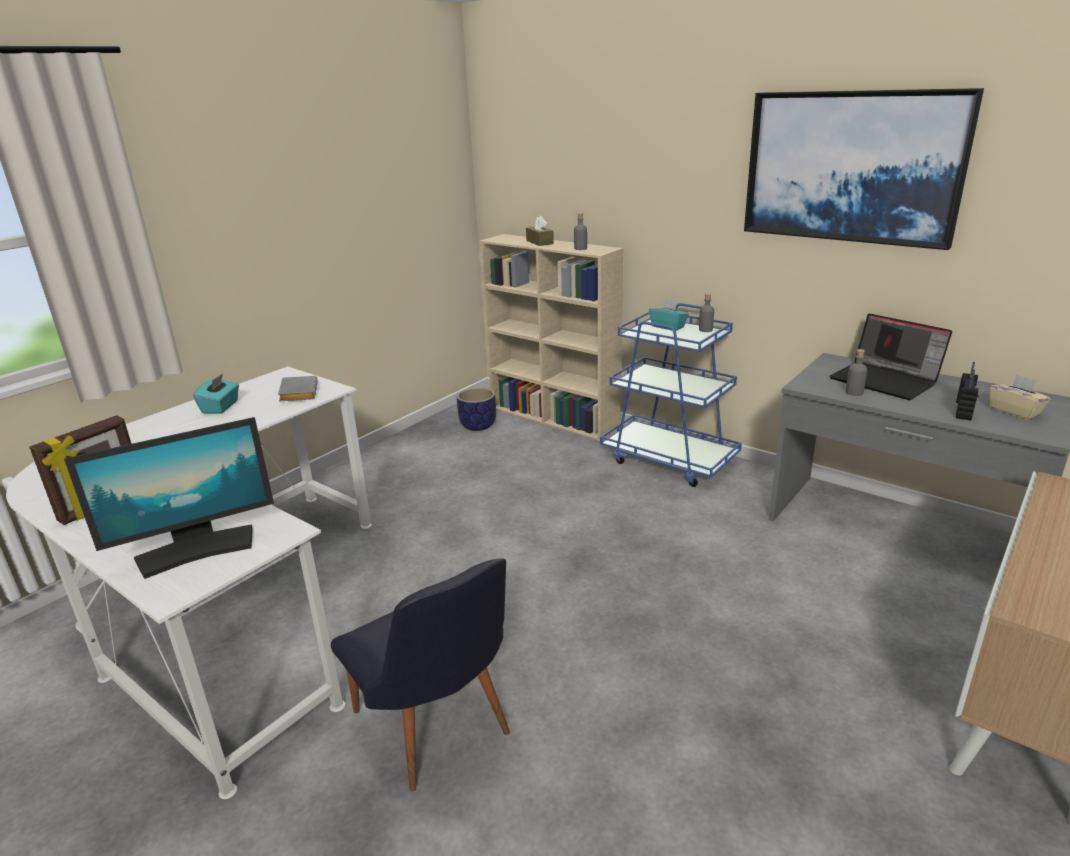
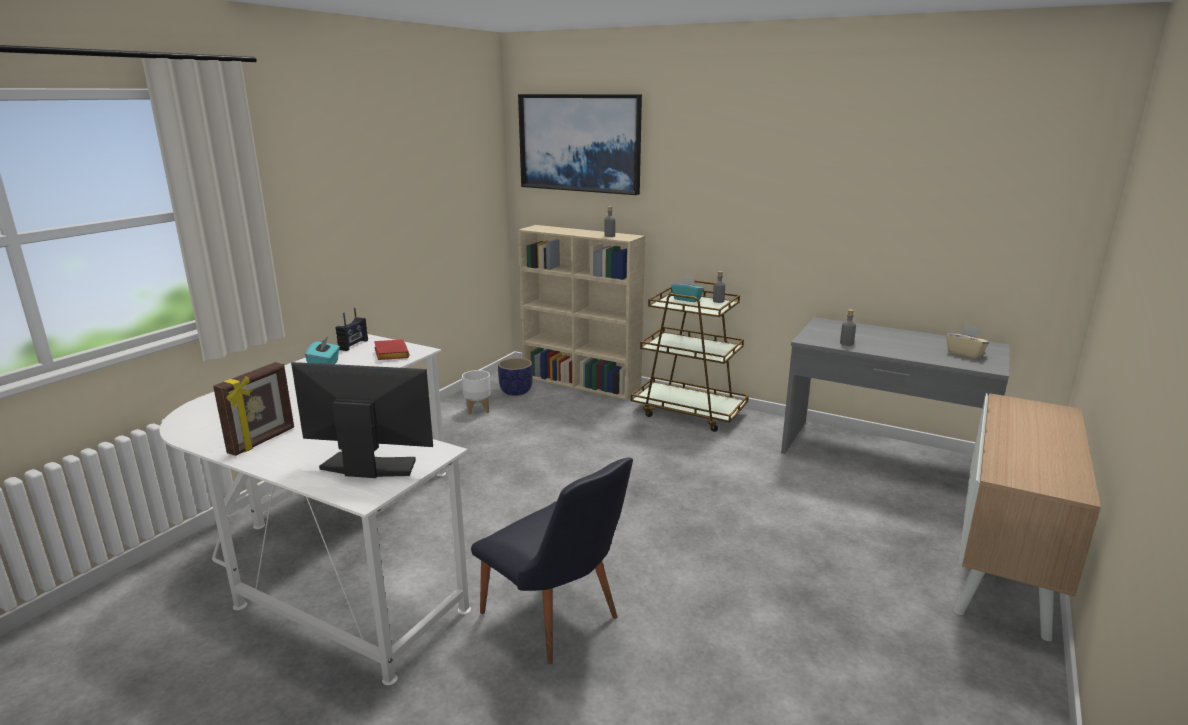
camera: 10 degrees left, 5 degrees down
(196, 550) = (368, 467): monitor -> monitor turned 135 degrees counterclockwise
(297, 393) = (390, 353): grey book -> red book
(430, 446) = (477, 409): none -> white planter
(539, 242) = (571, 231): brown tissue box -> none
(669, 460) = (689, 412): blue cart -> brown cart
(852, 167) = (832, 172): picture -> picture (580, 143)
(886, 380) = (867, 335): laptop -> none
(964, 410) = (929, 353): radio -> radio (354, 345)

